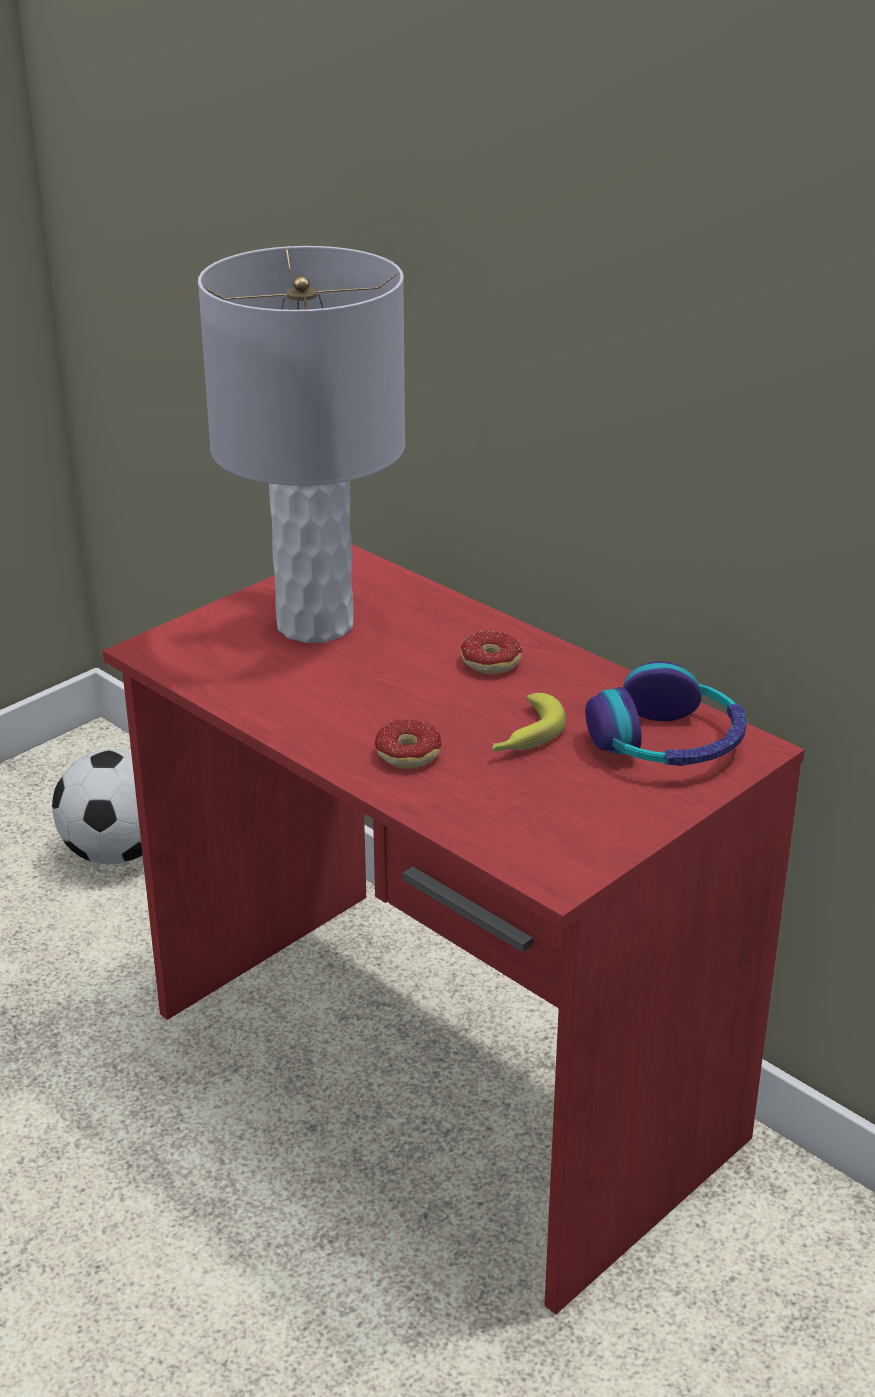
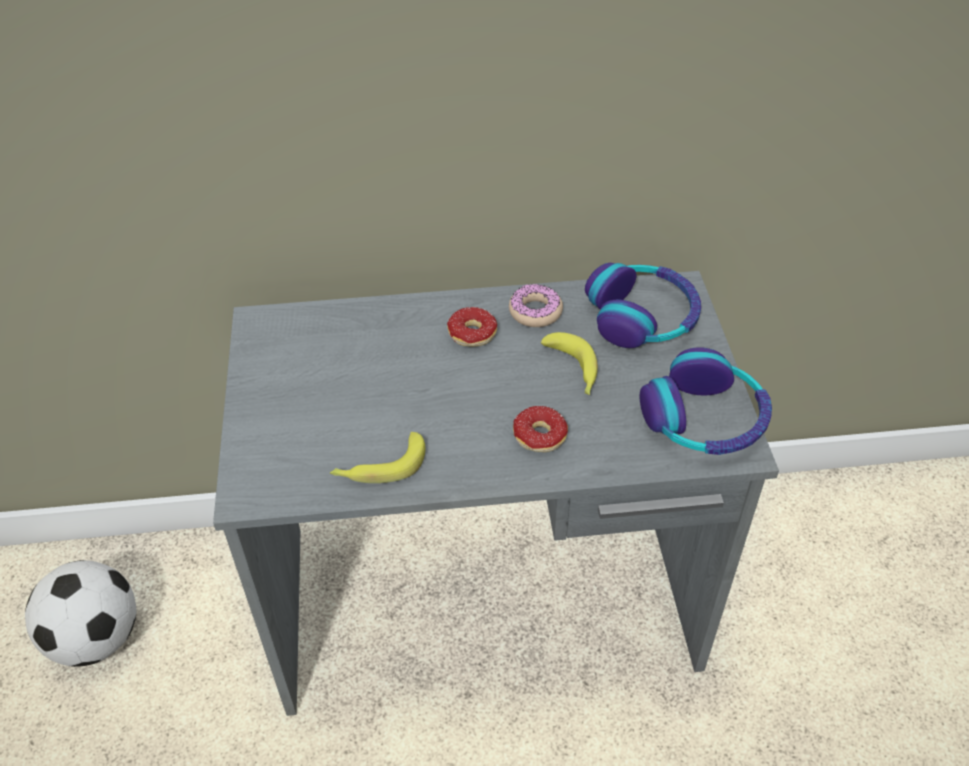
camera: 50 degrees left, 15 degrees up
(258, 692) = (379, 467): none -> banana
(314, 625) = (324, 387): grey table lamp -> none
(439, 1078) = (488, 602): red desk -> grey desk
(569, 839) = (705, 419): none -> headphones
(575, 681) = (535, 312): none -> donut

